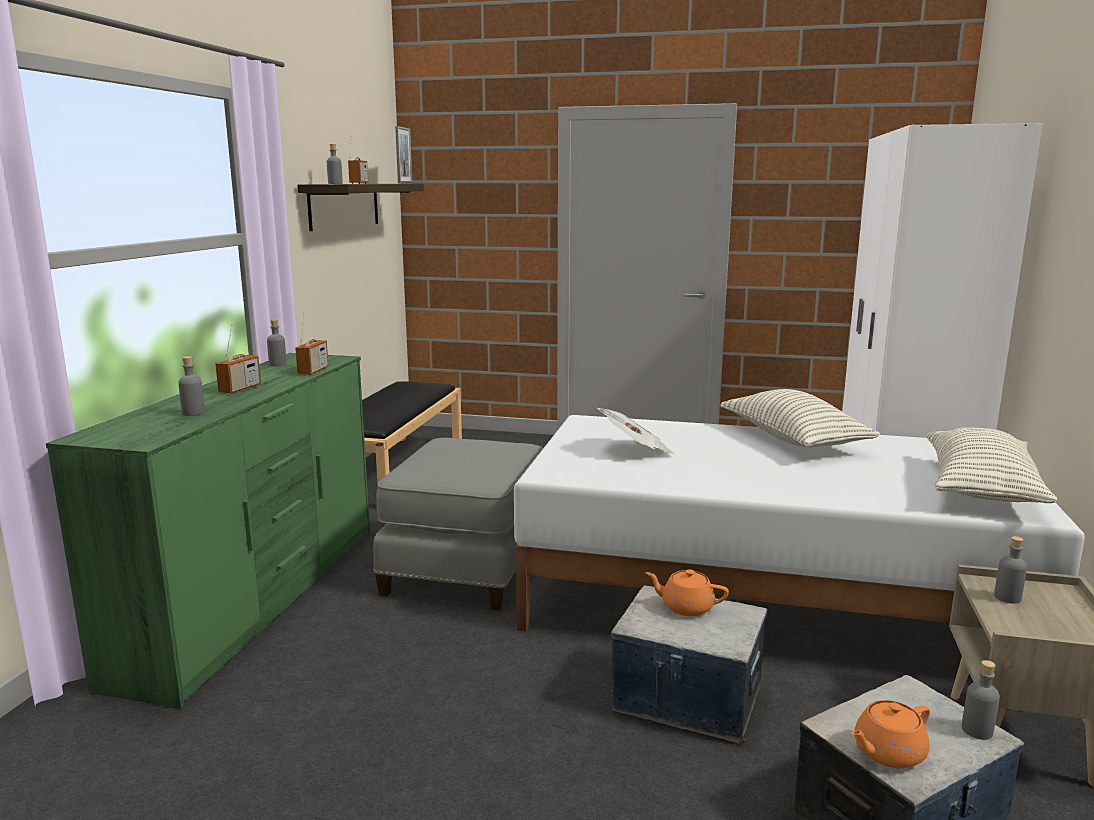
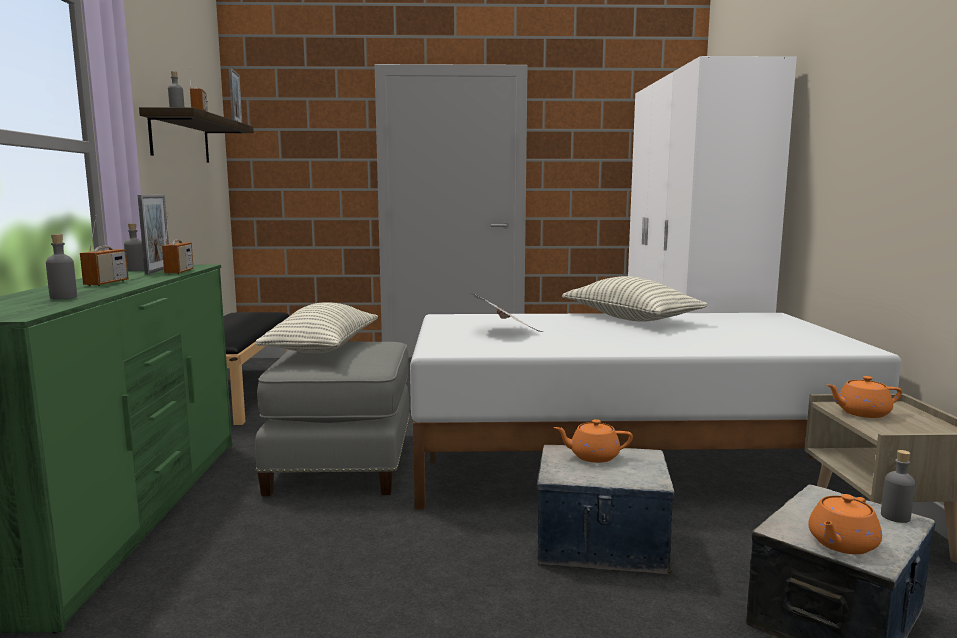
camera: 15 degrees left, 5 degrees down
(296, 367) = (158, 270): none -> picture frame
(980, 489) = (802, 337): pillow -> pillow (323, 349)
(1007, 597) = (861, 413): grey bottle -> orange teapot

